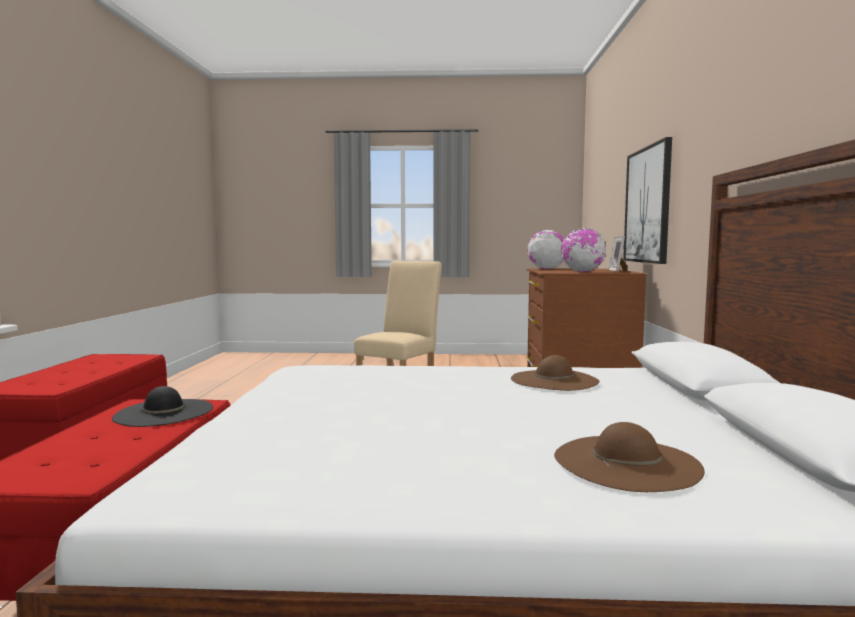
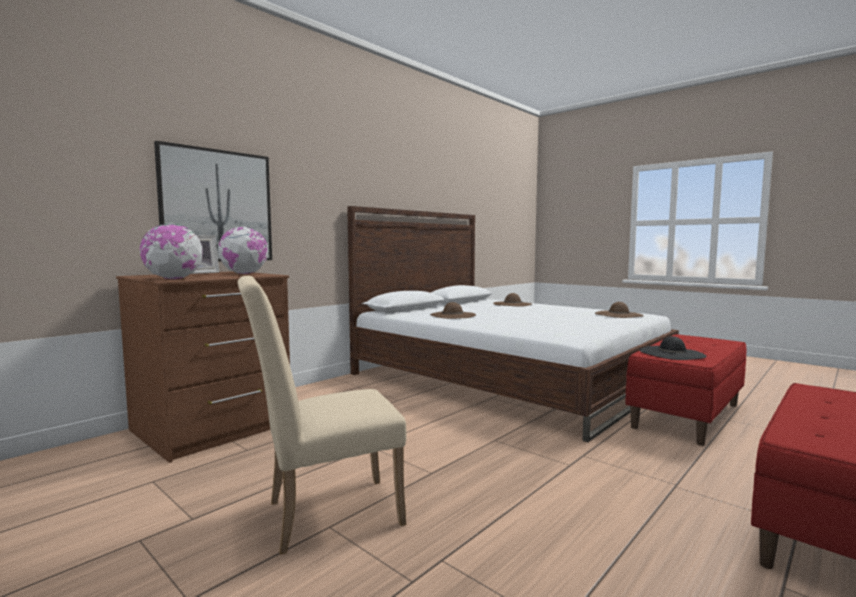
camera: 140 degrees left, 0 degrees up
(248, 457) = (618, 314): none -> brown hat

